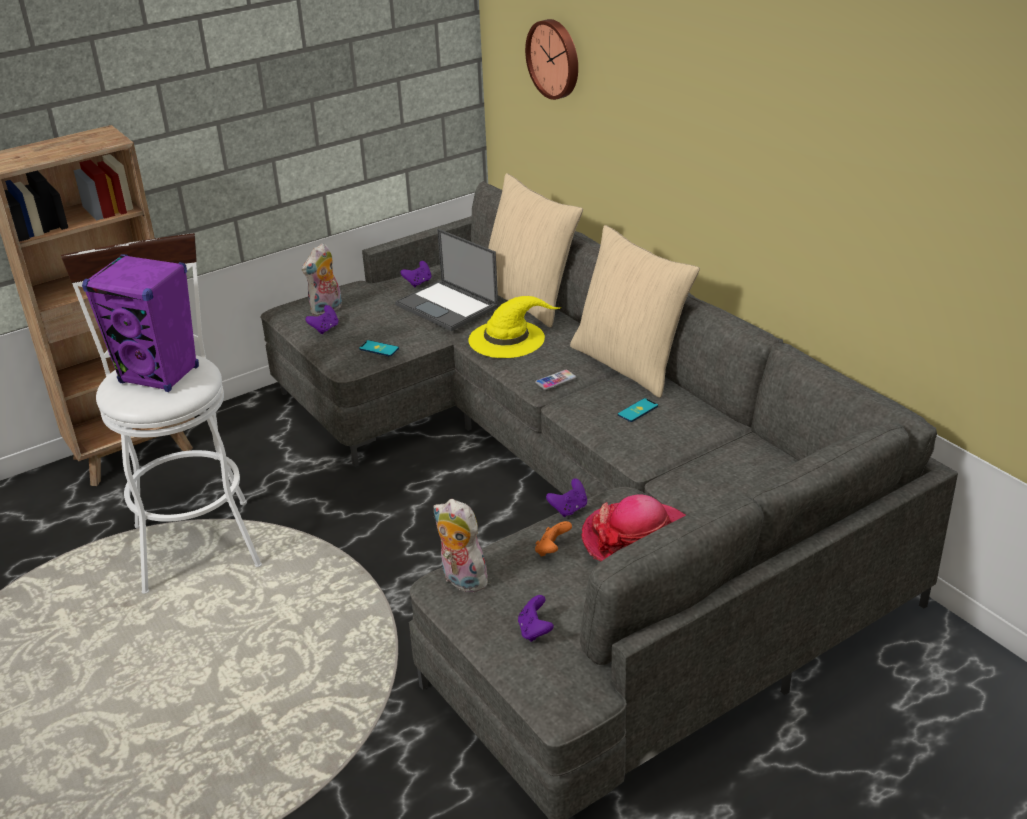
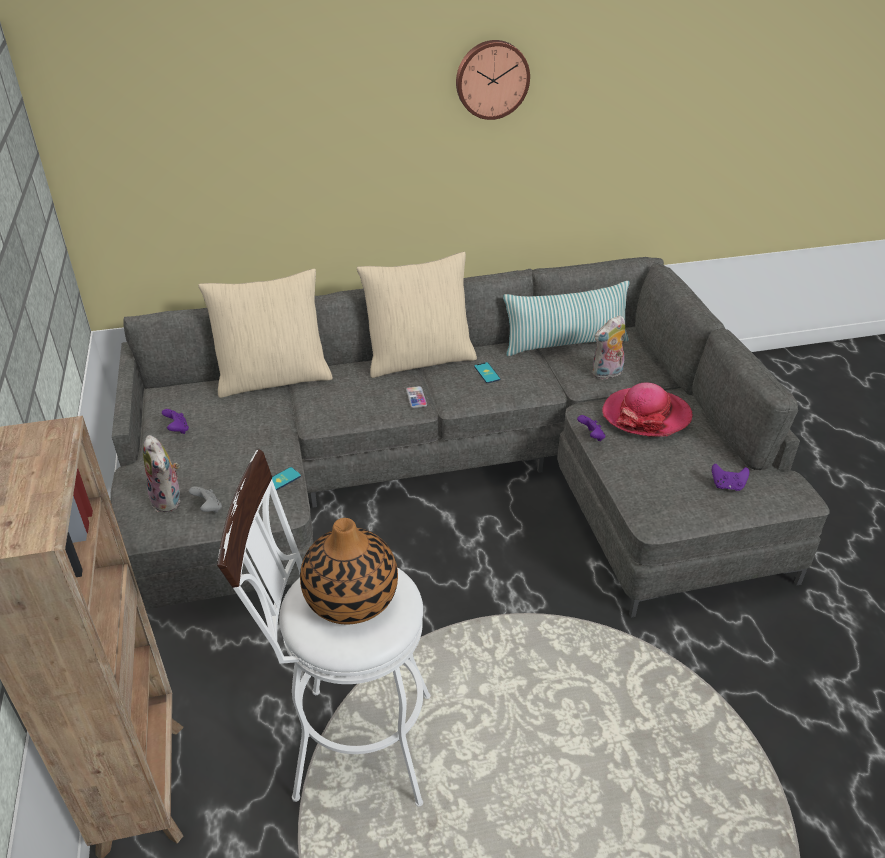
camera: 70 degrees left, 5 degrees up
(160, 375) = (351, 597): purple speaker -> vase
(325, 329) = (208, 508): purple game controller -> grey game controller
(448, 306) = (242, 422): laptop -> none
(461, 580) = (656, 508): plush toy -> plush toy (607, 374)
(508, 338) = (331, 404): yellow hat -> none
(552, 550) = (639, 456): orange game controller -> none
(555, 58) = (193, 158): wall clock -> wall clock (491, 79)
(754, 450) = (565, 343): none -> pillow

